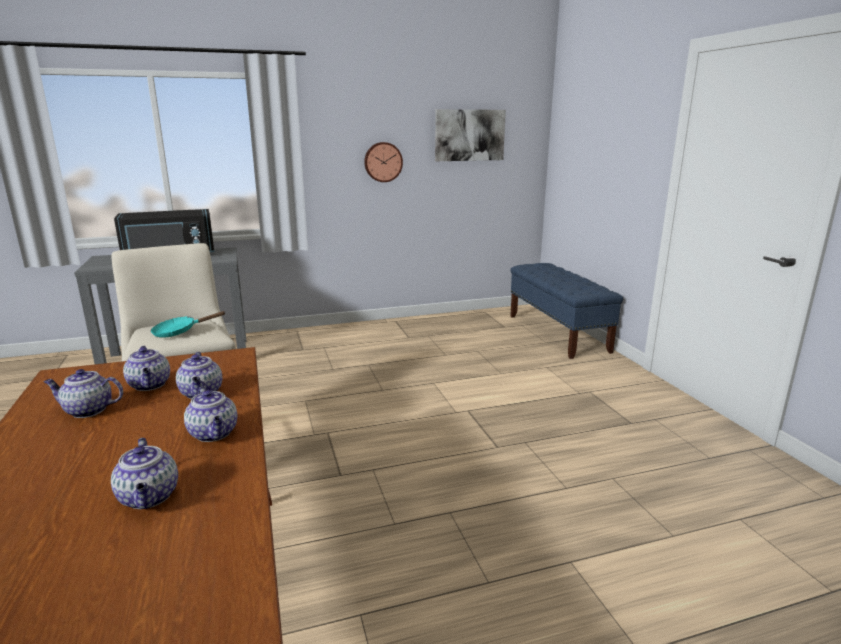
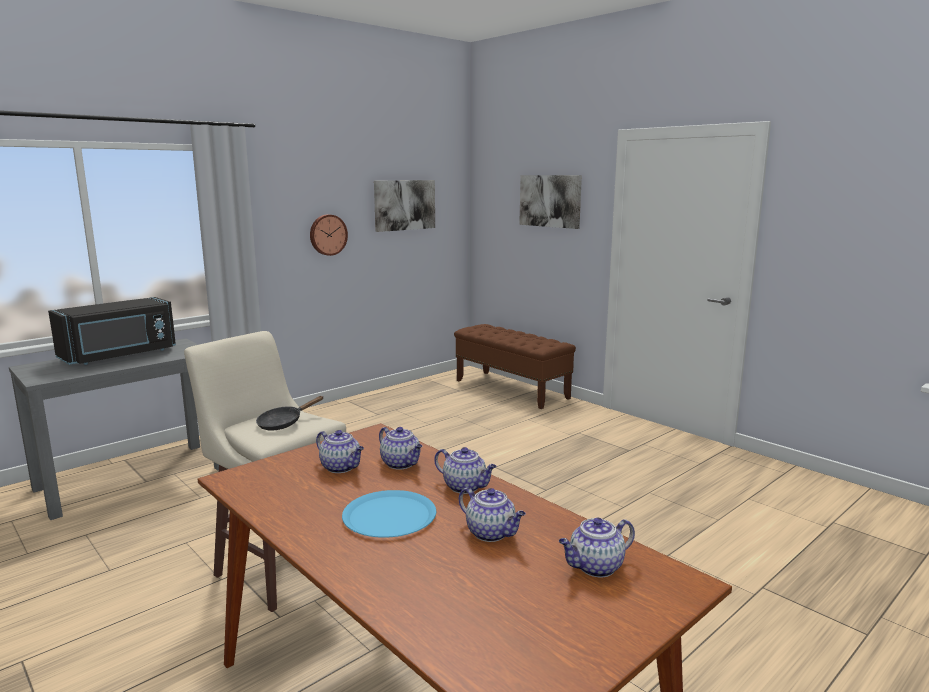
camera: 25 degrees left, 5 degrees down
(87, 410) = (320, 496): teapot -> teapot (595, 567)
(101, 448) = (389, 516): none -> blue plate
(179, 332) = (284, 423): turquoise frying pan -> black frying pan
(557, 333) = (511, 389): blue bench -> brown bench
(616, 131) = (550, 201): none -> picture

